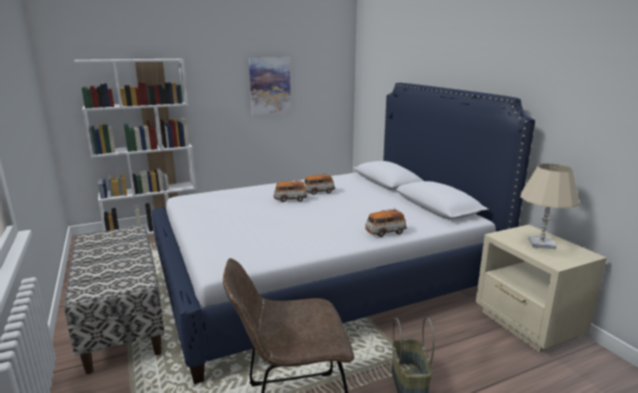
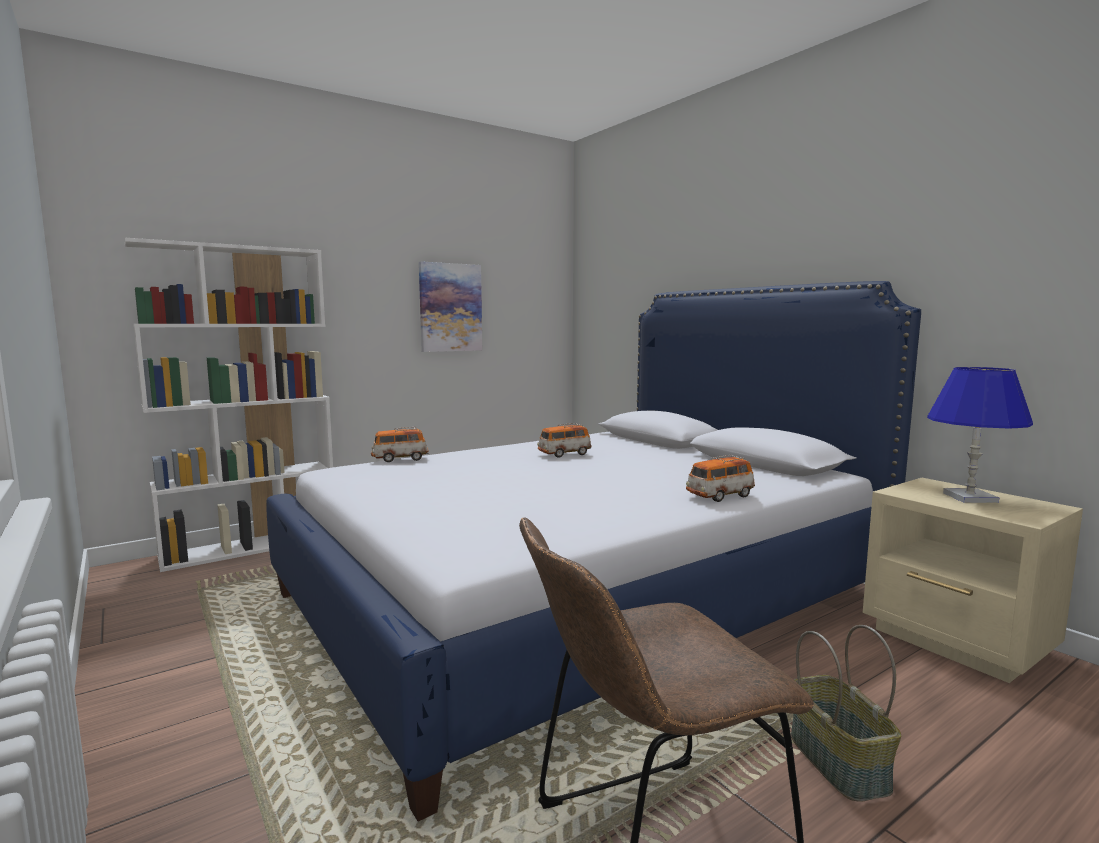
camera: 10 degrees left, 10 degrees down
(123, 320) = (224, 707): bench -> none
(290, 199) = (525, 464): toy car -> toy car (400, 459)
(541, 243) = (969, 498): beige table lamp -> blue table lamp

